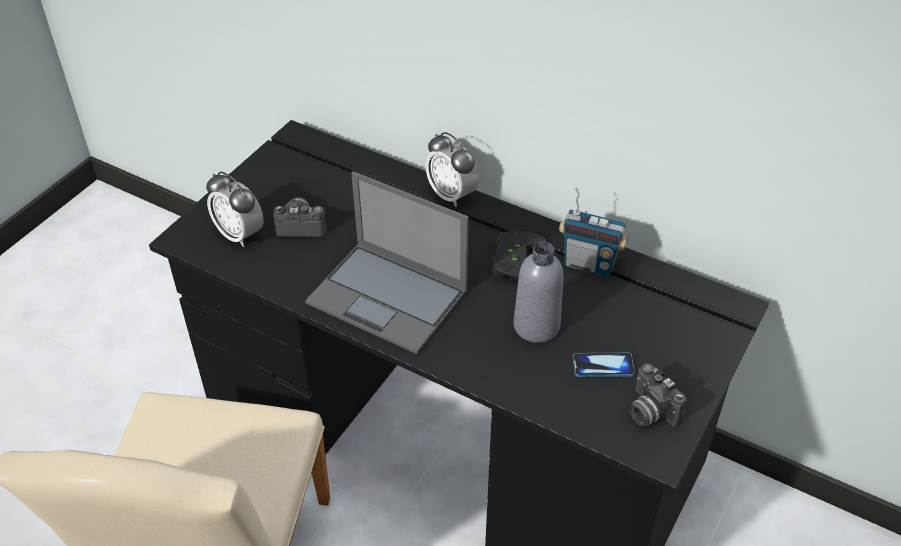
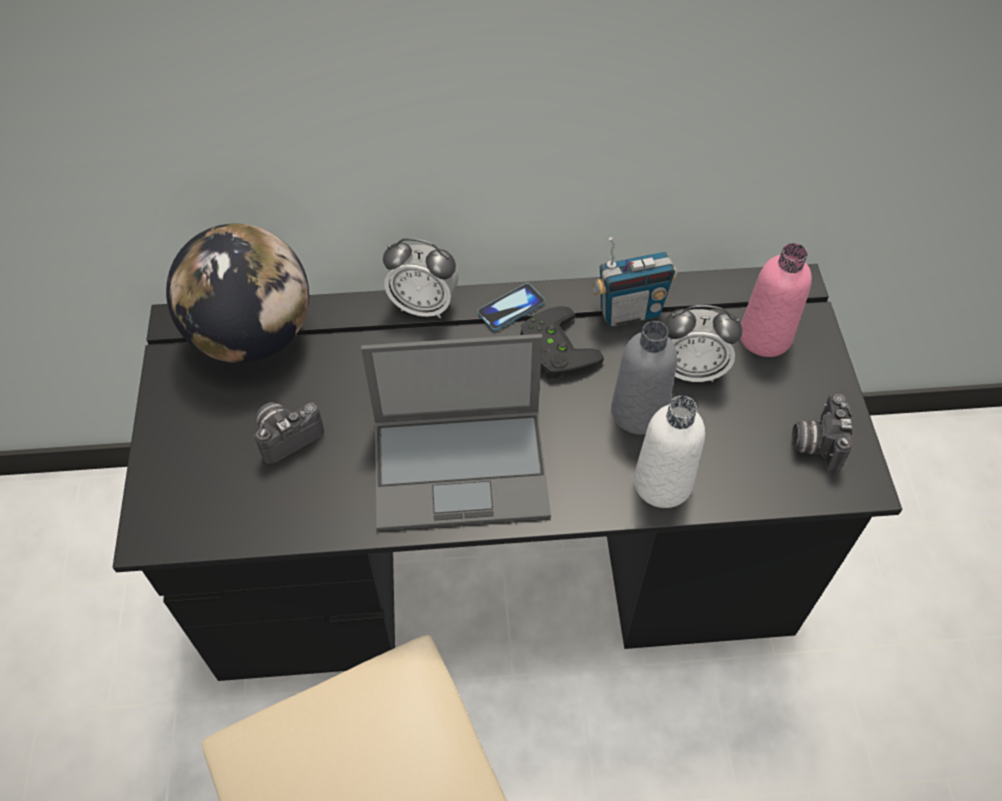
camera: 35 degrees left, 10 degrees up
(239, 234) = (220, 488): alarm clock -> alarm clock (691, 370)
(331, 163) = (253, 336): none -> globe
(511, 375) = (662, 483): none -> white bottle
(603, 366) = (736, 419): phone -> phone (511, 308)
(649, 411) = (815, 443): camera -> camera turned 75 degrees clockwise
(677, 327) = (765, 337): none -> pink bottle

